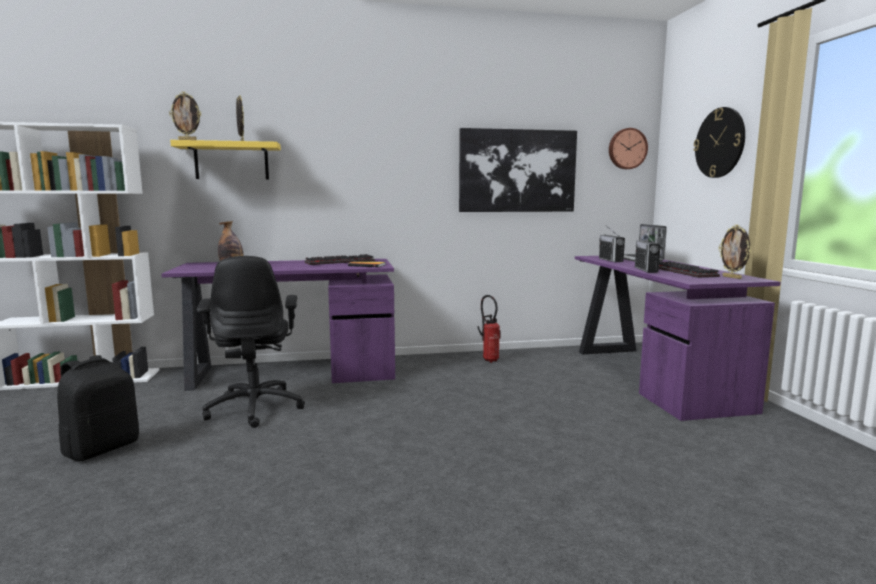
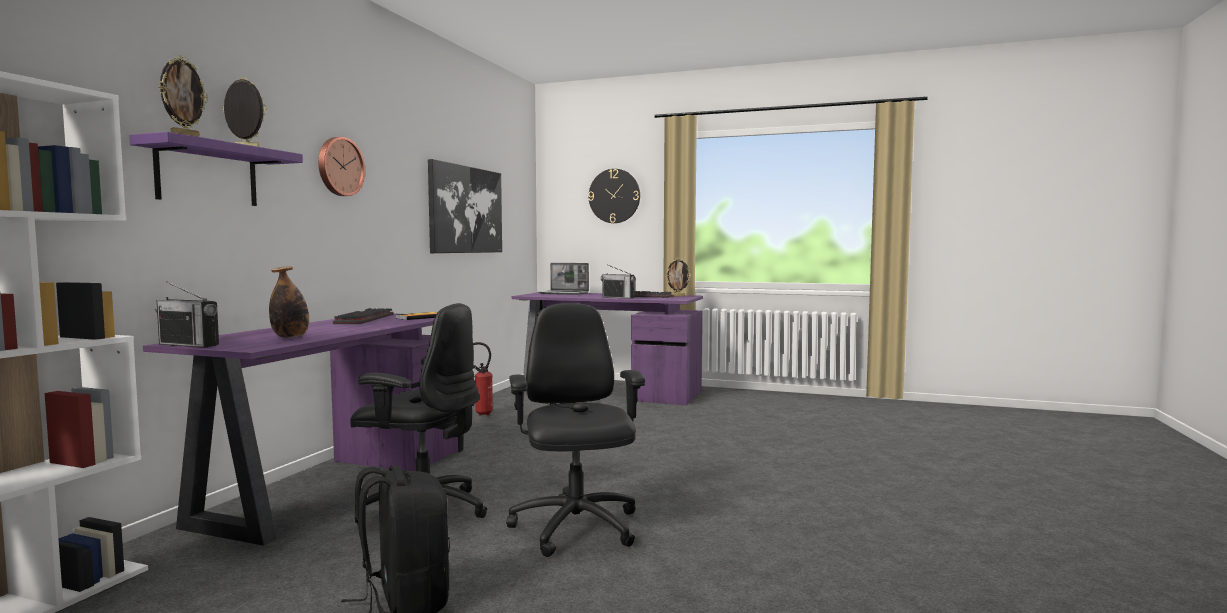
camera: 60 degrees left, 5 degrees down
(231, 161) = (207, 174): yellow shelf -> purple shelf
(246, 465) = (575, 529): none -> black office chair
(610, 260) = (556, 295): radio -> radio (189, 345)
(627, 149) = (523, 193): wall clock -> wall clock (339, 166)

